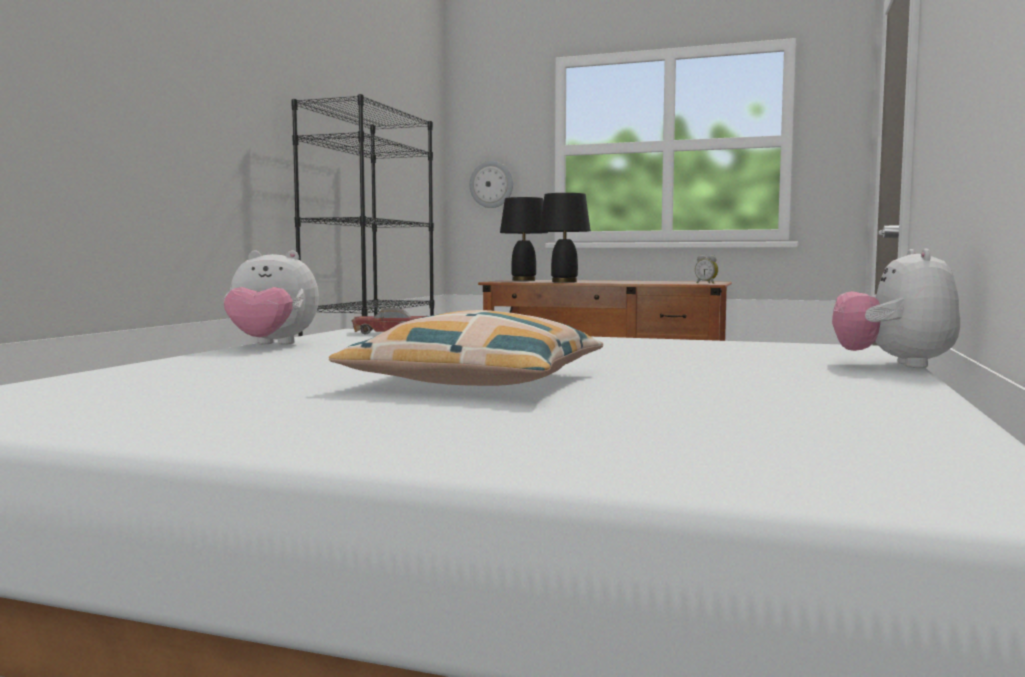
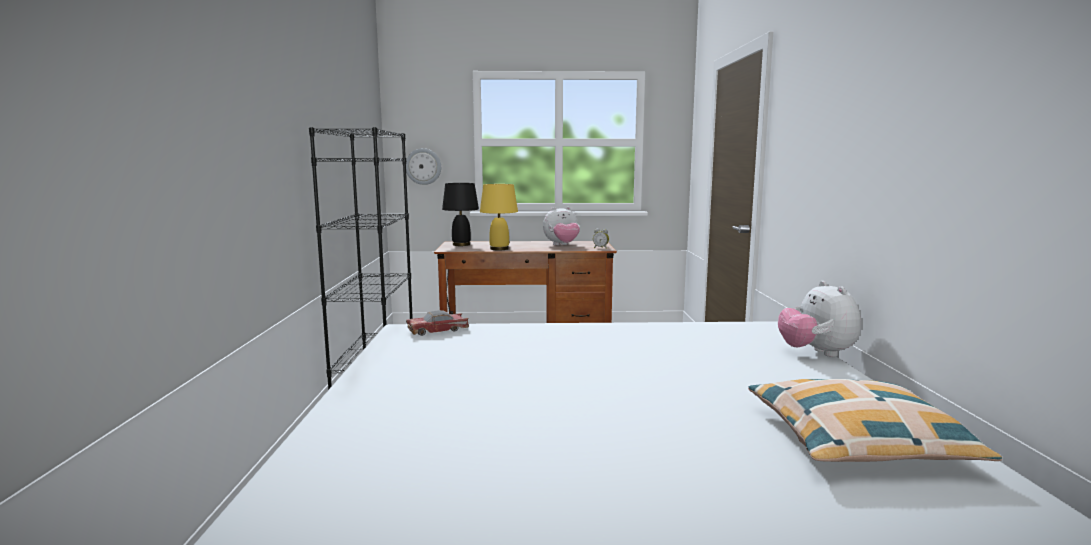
camera: 20 degrees left, 5 degrees up
(271, 345) = (375, 366): plush toy -> plush toy (562, 245)
(476, 381) = (616, 416): pillow -> pillow (856, 440)
(564, 282) = (499, 249): black table lamp -> yellow table lamp

